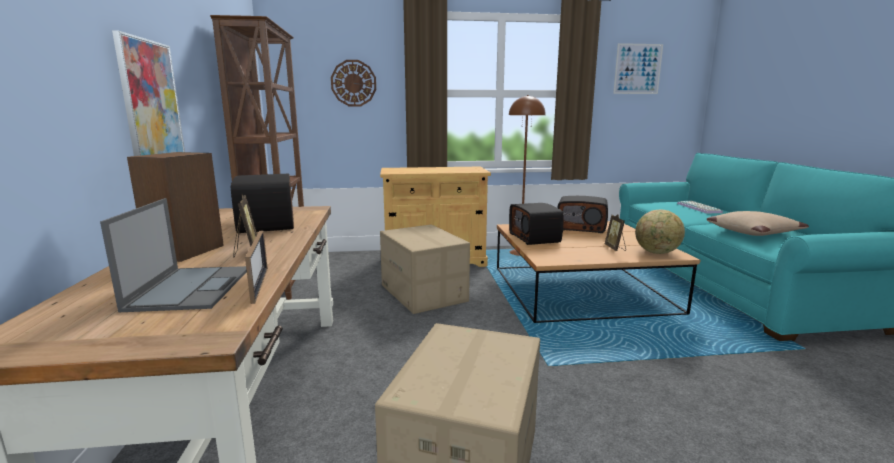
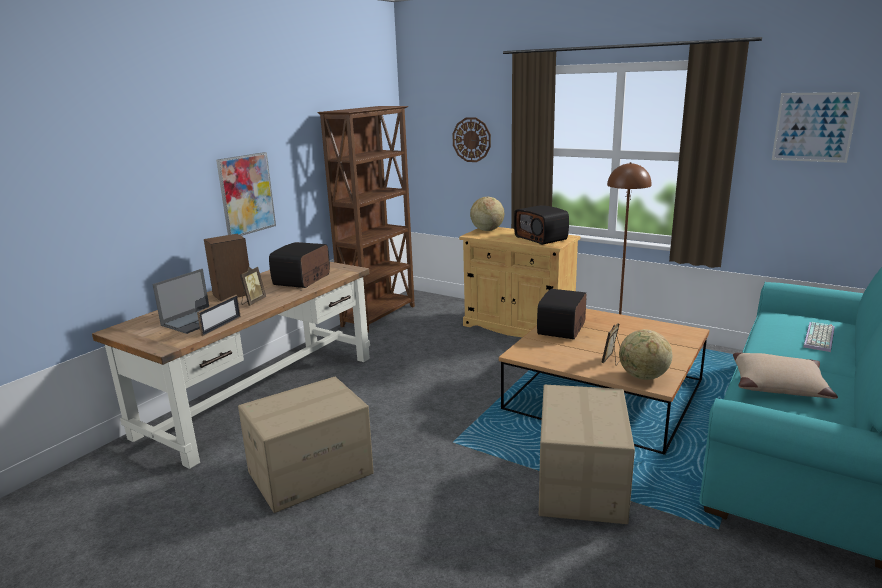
camera: 40 degrees right, 5 degrees up
(394, 169) = (487, 230): none -> globe
(424, 293) = (461, 356): cardboard box -> cardboard box (582, 484)
(581, 227) = (639, 328): radio -> radio (541, 238)

